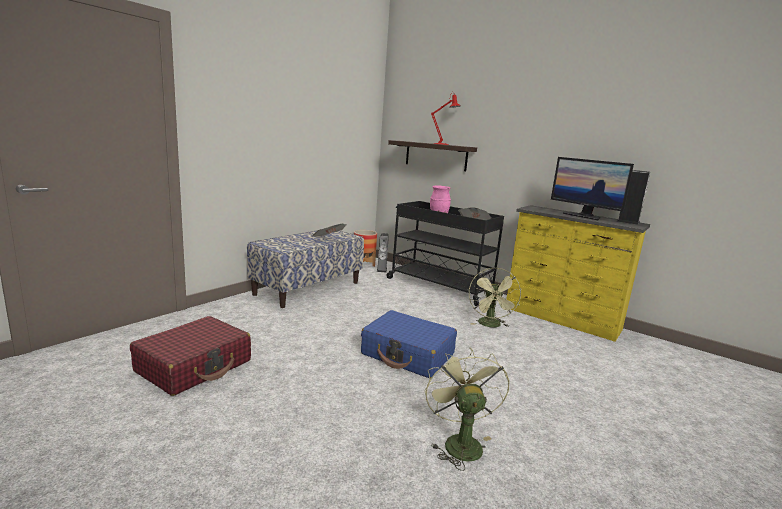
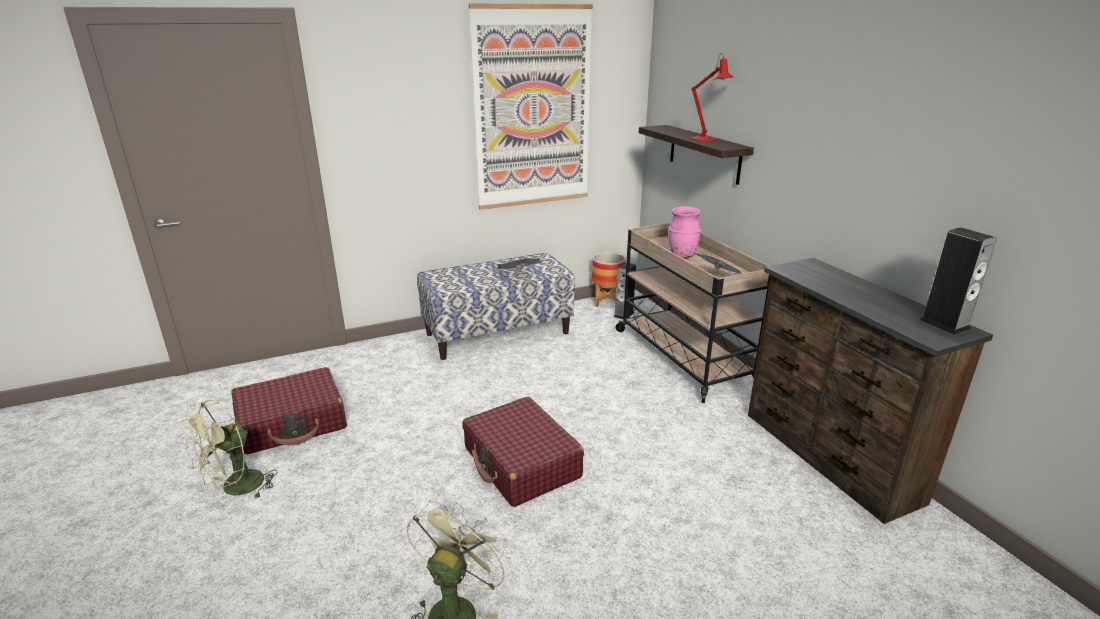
camera: 30 degrees right, 10 degrees up
(323, 123) = (533, 109): none -> picture
(408, 354) = (521, 463): blue suitcase -> red suitcase
(439, 286) = (682, 356): black cart -> beige cart
(490, 325) = (688, 443): green fan -> green fan (236, 489)
(561, 319) = (828, 457): yellow dresser -> brown dresser
(584, 216) = (870, 298): monitor -> none

